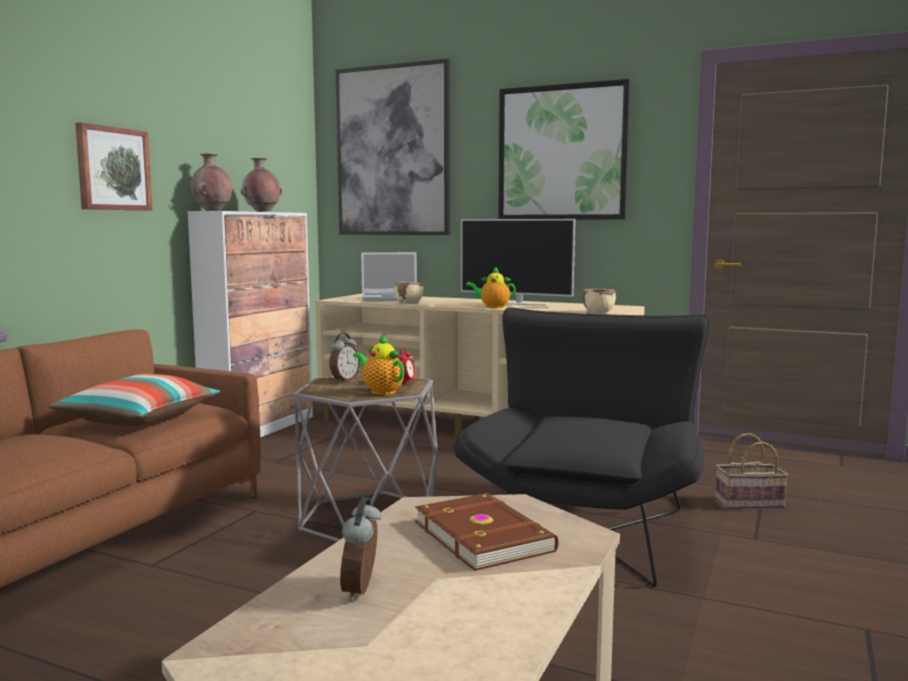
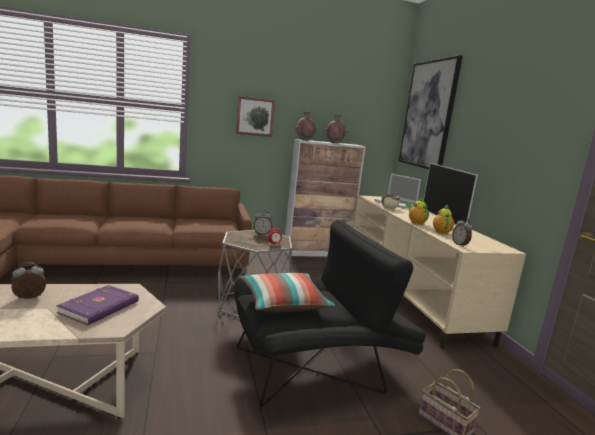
camera: 50 degrees right, 5 degrees up
(139, 419) = (196, 224): pillow -> pillow (283, 303)
(381, 391) = (250, 243): teapot -> teapot (441, 232)
(484, 535) = (100, 307): brown book -> purple book
(562, 153) = (505, 125): picture -> none
(598, 312) = (460, 245): beige bowl -> alarm clock

